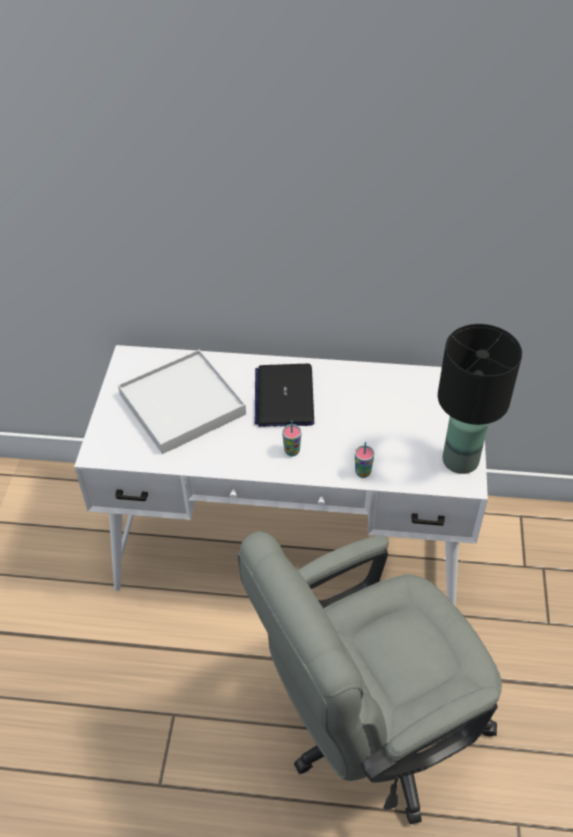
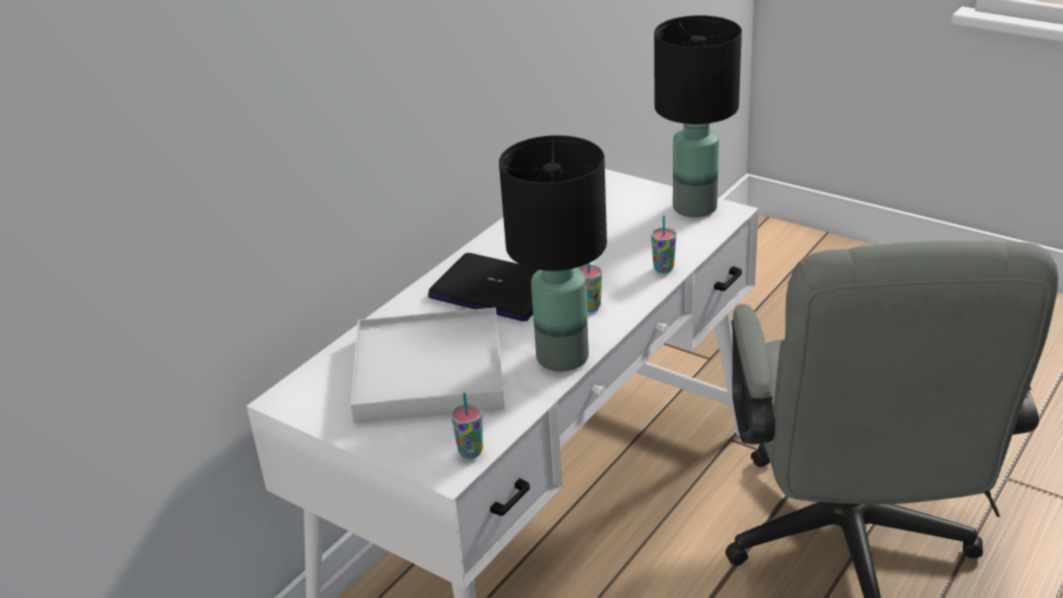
camera: 60 degrees left, 15 degrees down
(116, 456) = (470, 452): none -> cup
(229, 460) = (563, 356): none -> black table lamp

